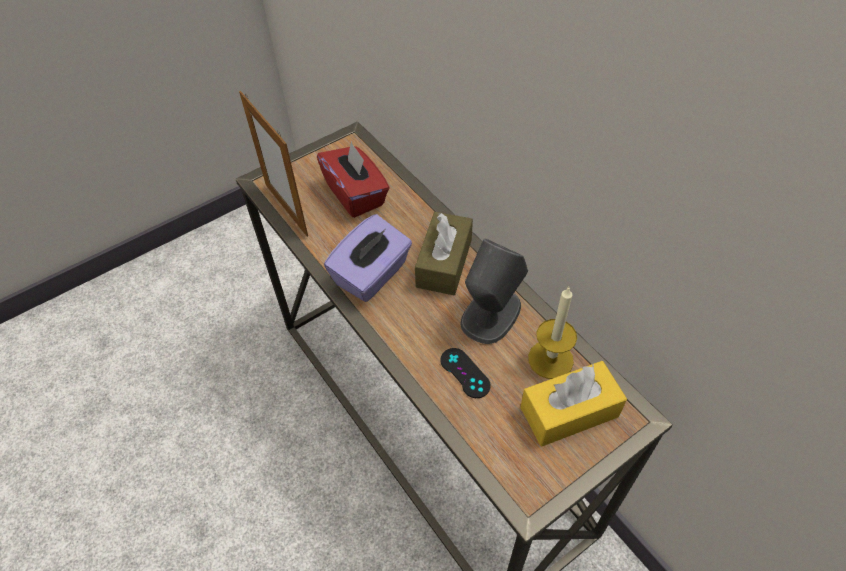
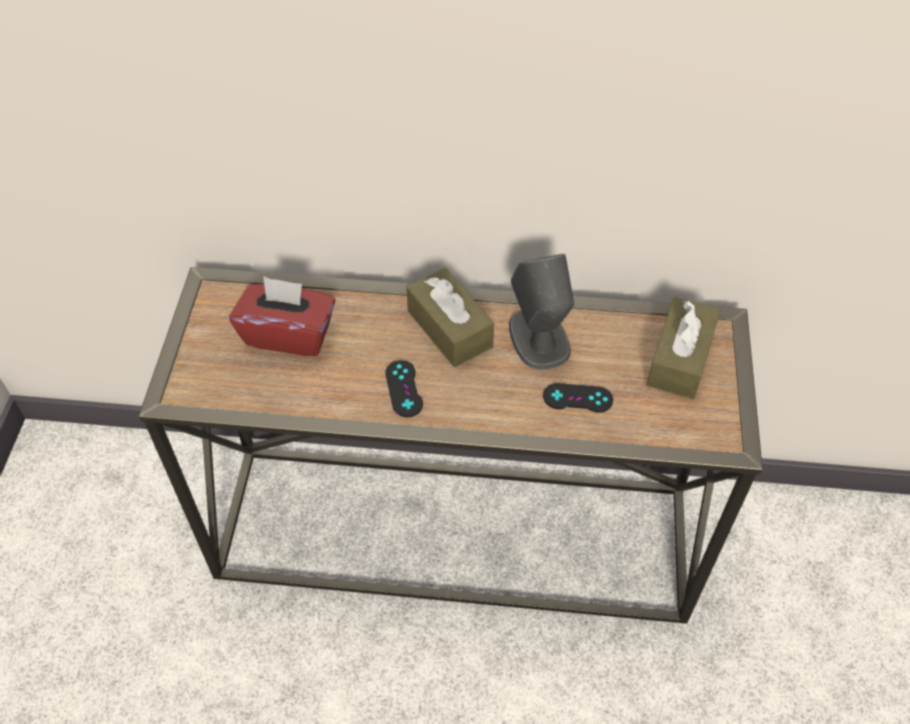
camera: 50 degrees left, 0 degrees up
(286, 209) = (240, 400): picture frame -> none
(372, 275) = (404, 388): purple tissue box -> black game controller
(550, 359) = (622, 333): candle -> none
(569, 412) = (680, 359): yellow tissue box -> brown tissue box

